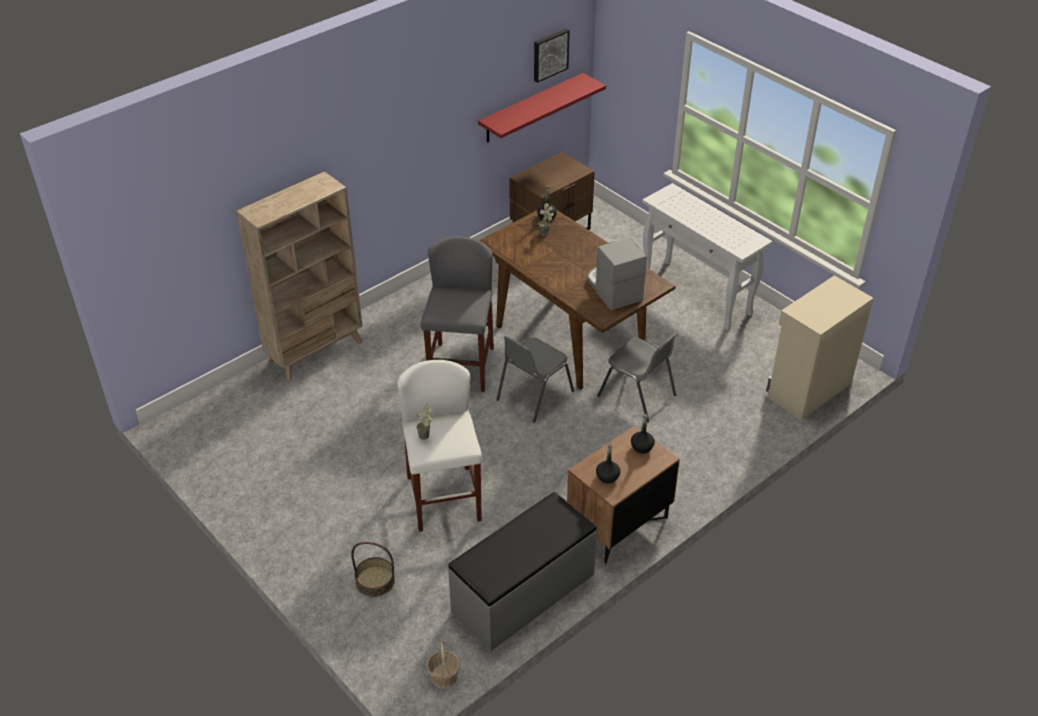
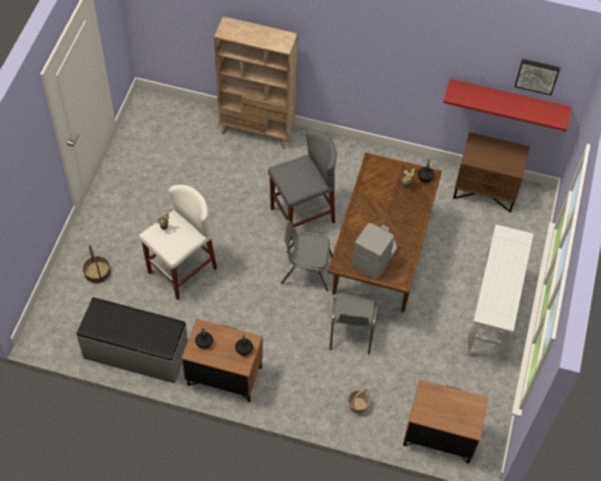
camera: 55 degrees right, 15 degrees up
(444, 676) = (52, 344): basket -> basket (357, 406)
(808, 389) = (439, 437): beige cabinet -> brown nightstand

